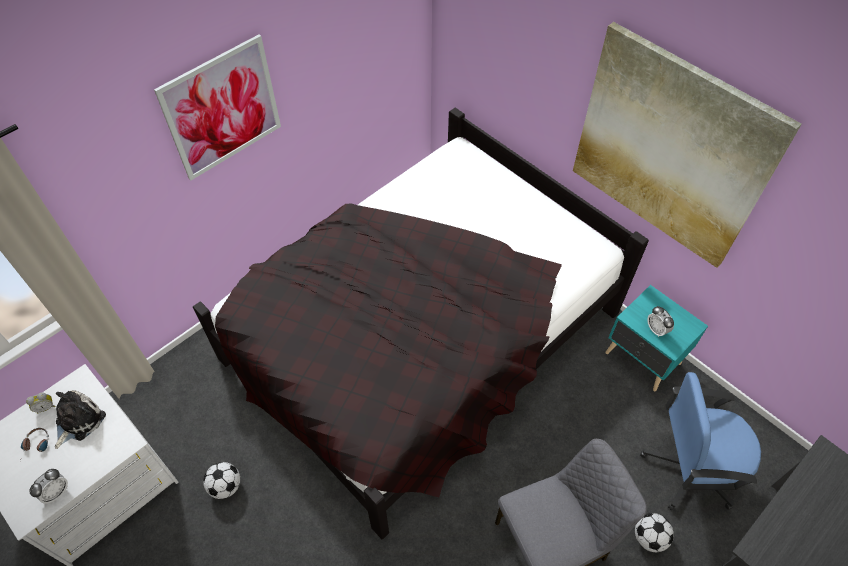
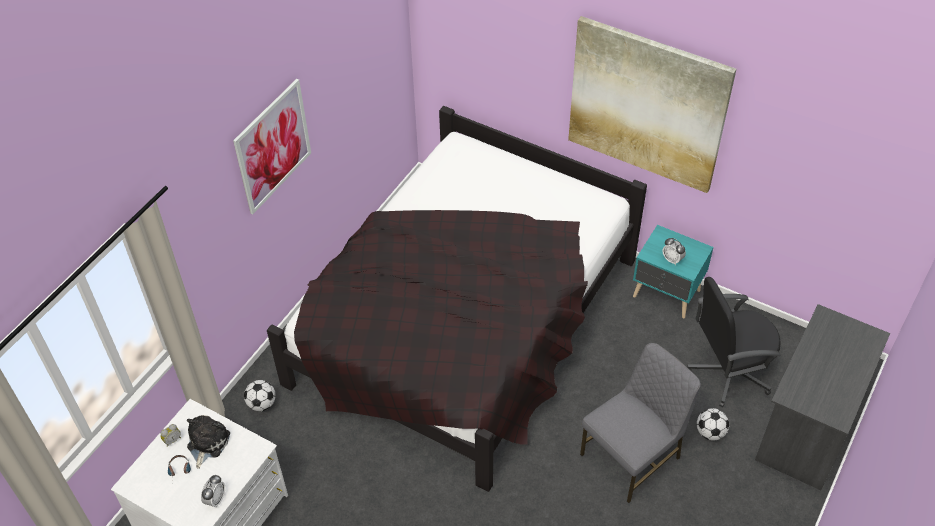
camera: 15 degrees left, 5 degrees down
(226, 486) = (333, 487): football -> football (262, 404)
(688, 468) = (727, 372): blue office chair -> black office chair

